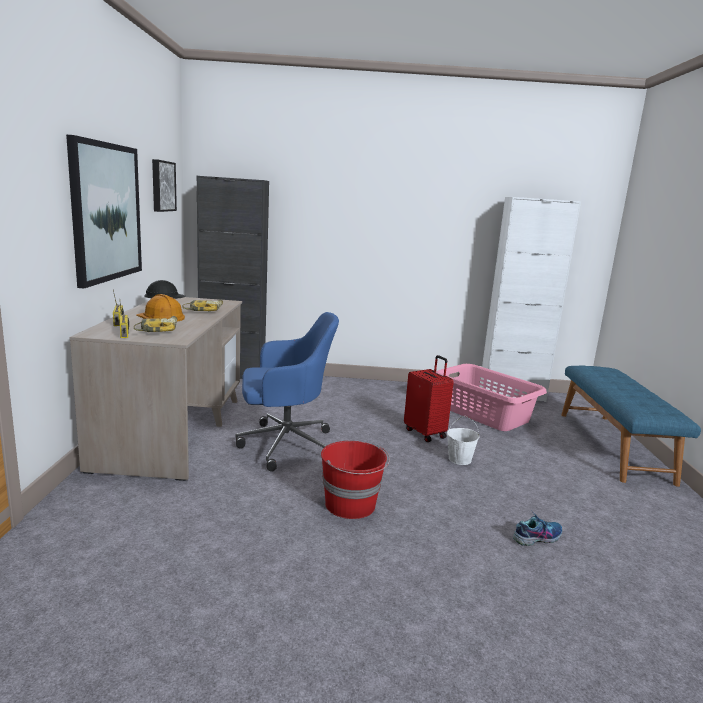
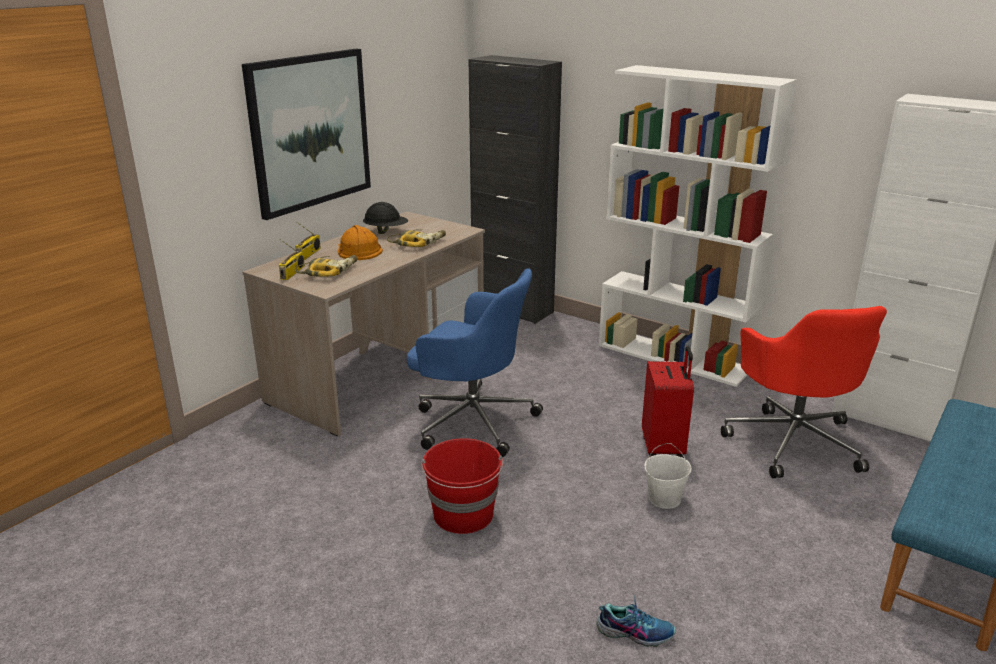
camera: 35 degrees right, 10 degrees up
(162, 186) = (419, 77): picture -> none
(371, 385) = (674, 357): none -> white bookcase
(484, 414) = (793, 441): pink laundry basket -> red office chair

